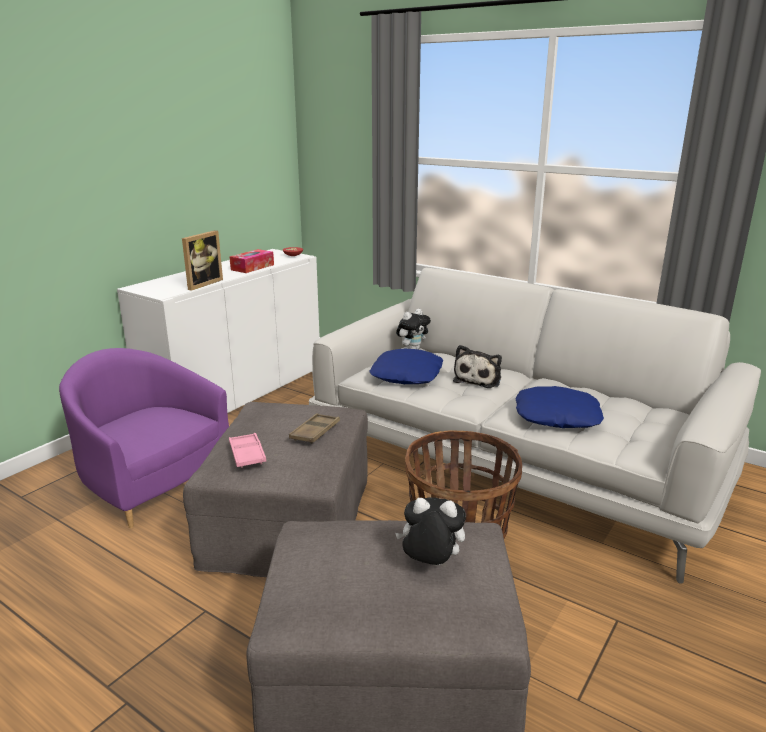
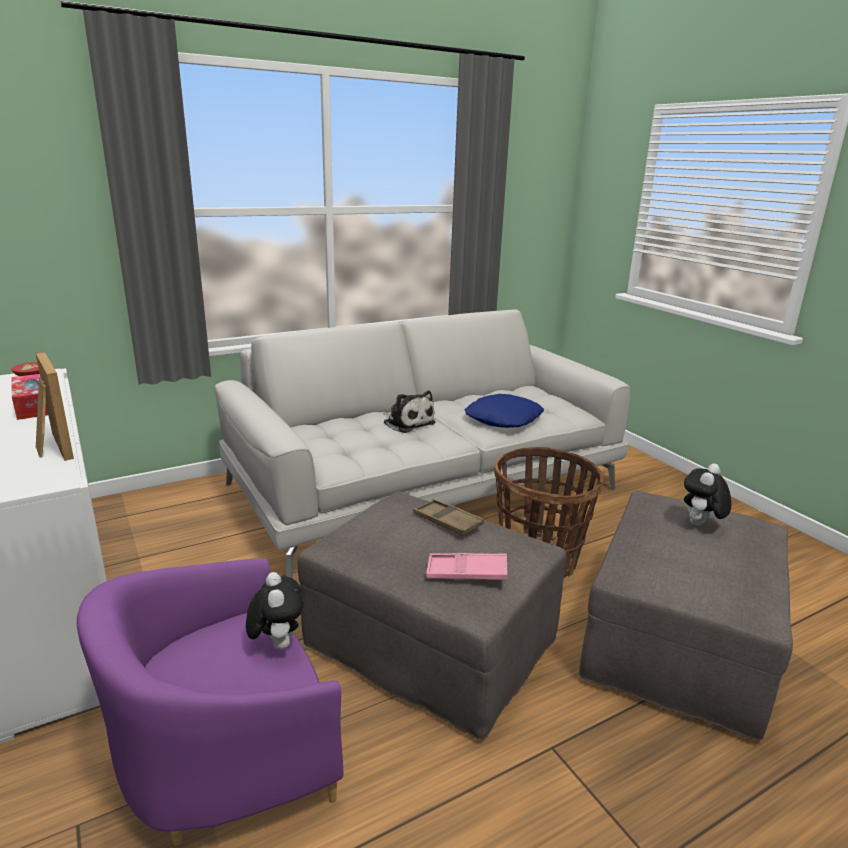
camera: 65 degrees left, 0 degrees up
(407, 375) = (360, 447): blue pillow -> none
(412, 349) = (303, 428): plush toy -> plush toy (277, 643)

